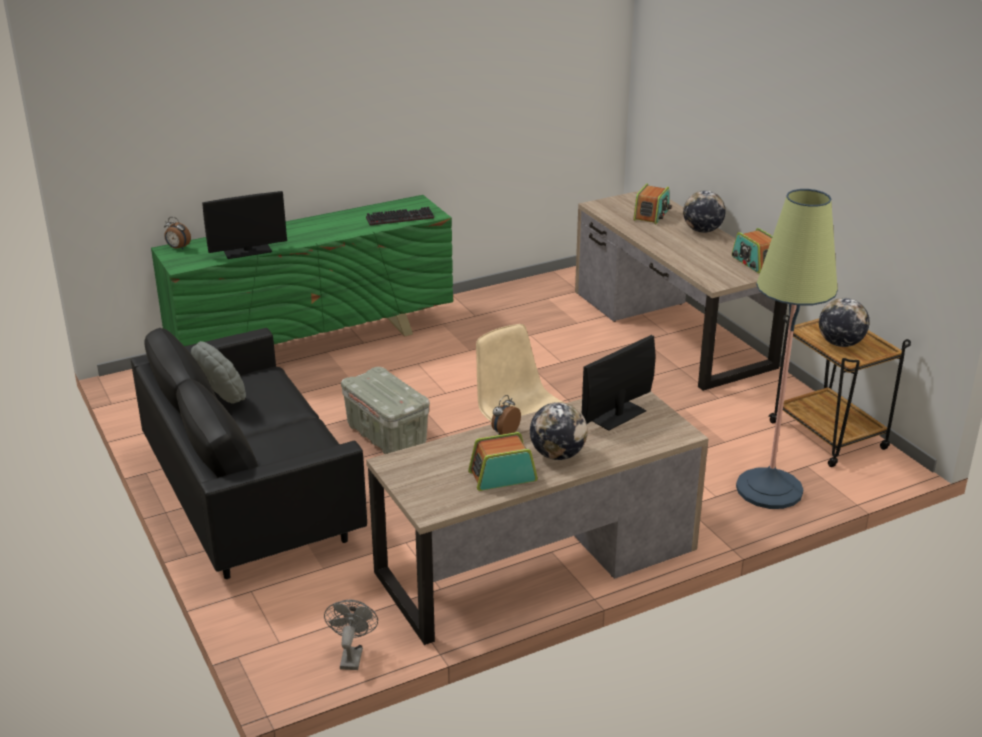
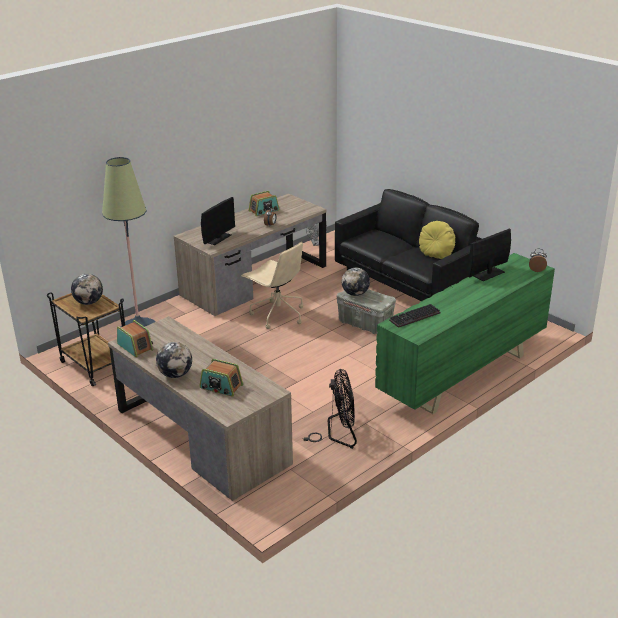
camera: 165 degrees right, 0 degrees up
(221, 399) = (436, 255): grey pillow -> yellow pillow
(511, 313) = (337, 430): none -> black fan
(557, 455) = (243, 220): globe -> globe (355, 294)
(651, 215) = (221, 387): radio -> radio turned 75 degrees counterclockwise

